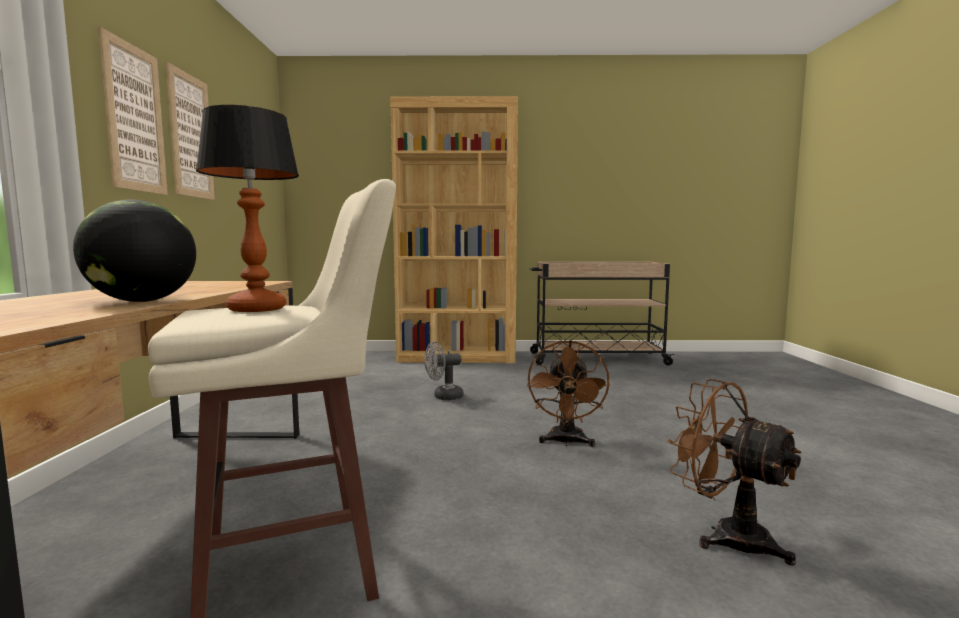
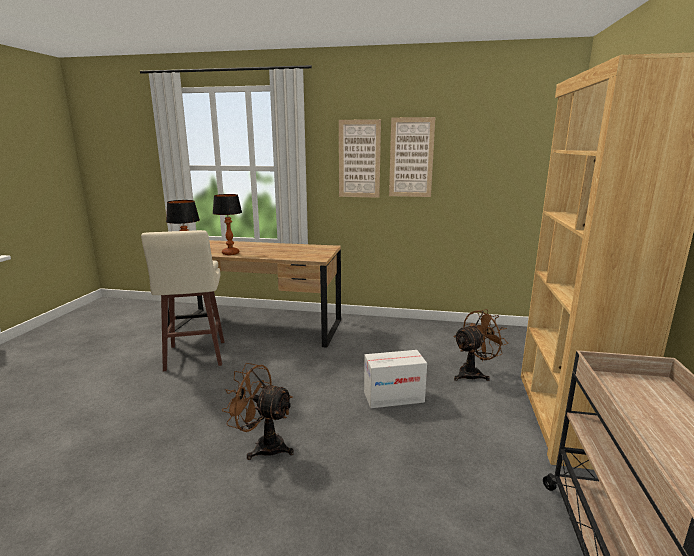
camera: 100 degrees right, 10 degrees up
(142, 301) = (230, 253): globe -> table lamp
(443, 397) = (393, 397): grey fan -> cardboard box
(727, 535) = (98, 477): brown fan -> brown fan (474, 373)

